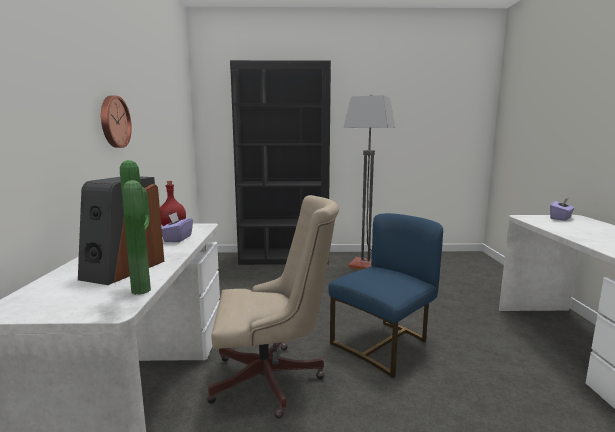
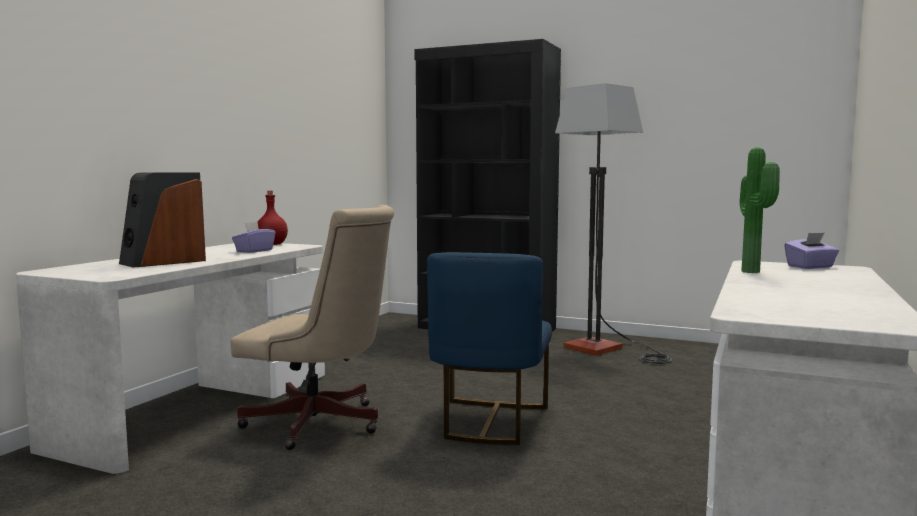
camera: 25 degrees right, 5 degrees down
(113, 122) = (225, 125): wall clock -> none
(145, 290) = (152, 271): potted plant -> potted plant (754, 271)
(383, 345) = (489, 422): blue chair -> blue chair turned 120 degrees clockwise

